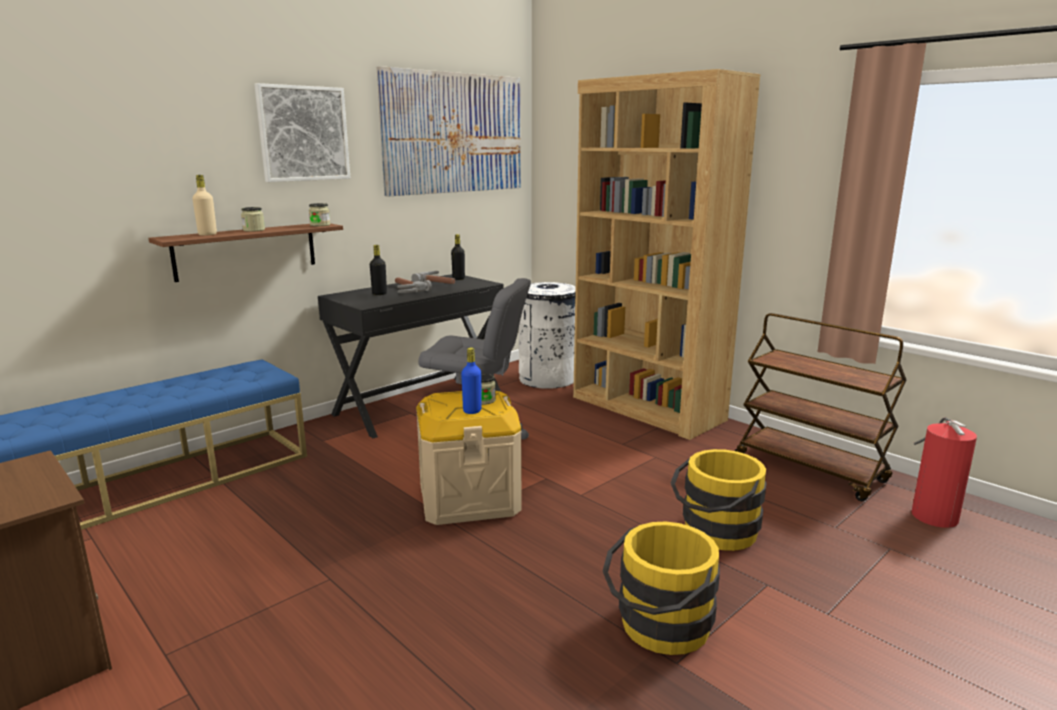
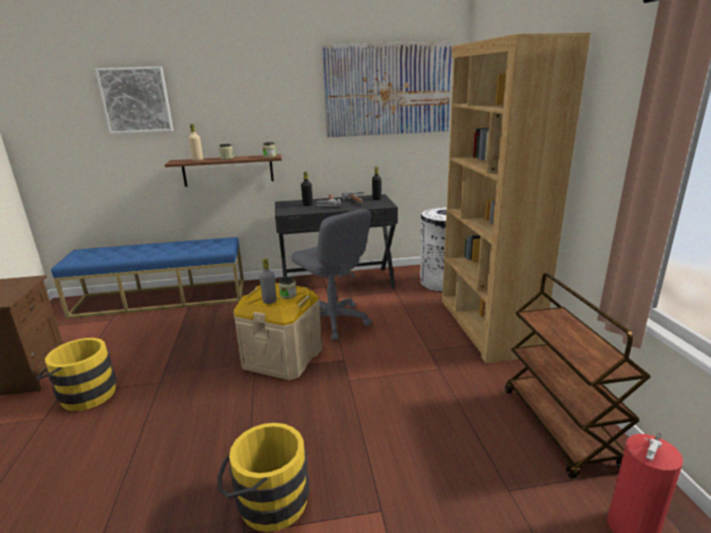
camera: 35 degrees right, 5 degrees up
(303, 134) = (266, 95): picture -> picture (136, 100)
(472, 411) = (269, 301): blue bottle -> grey bottle
(714, 533) = (400, 449): yellow bucket -> yellow bucket (84, 394)

